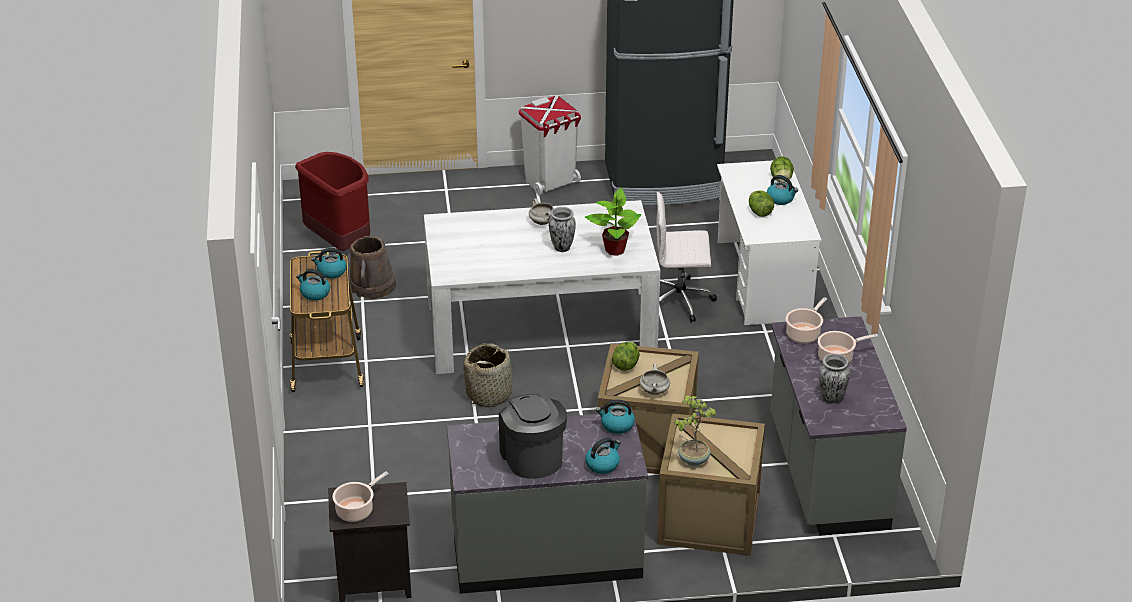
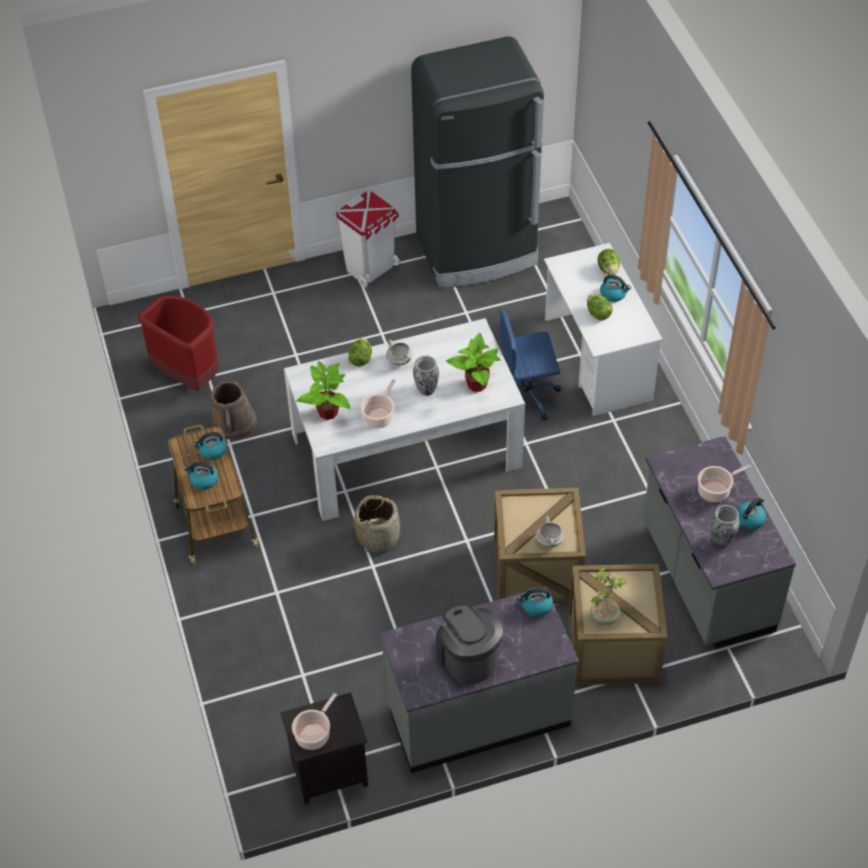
camera: 10 degrees left, 15 degrees up
(456, 253) = (328, 413): none -> potted plant
(603, 464) = (535, 655): kettle -> kettle (749, 519)
(626, 365) = (515, 514): lettuce -> lettuce (360, 359)
(680, 300) = (527, 395): white office chair -> blue office chair
(804, 334) = (679, 466): cooking pot -> cooking pot (379, 416)

